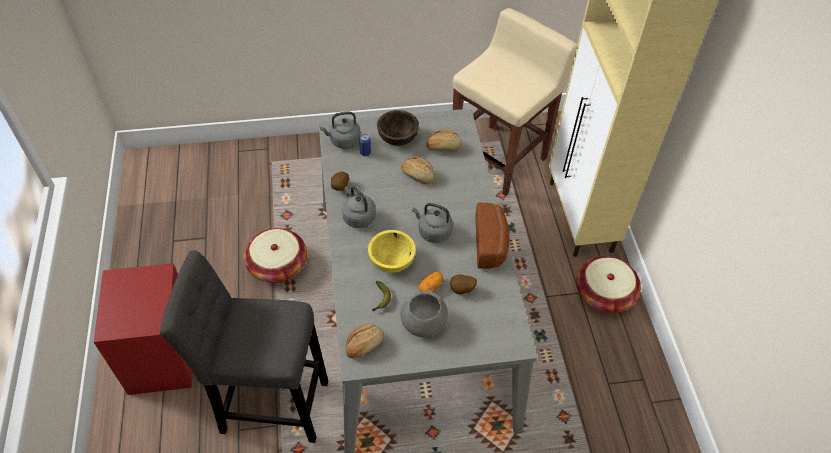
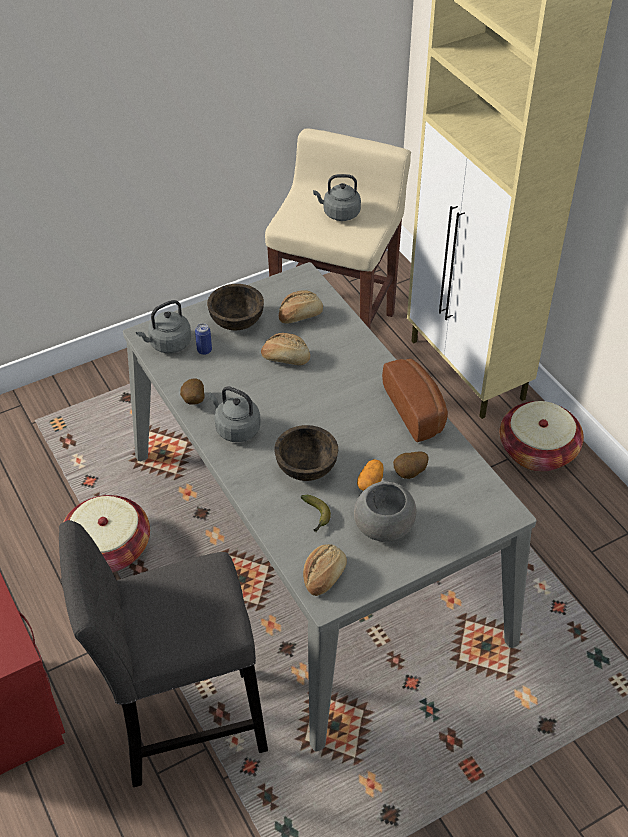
camera: 20 degrees left, 5 degrees down
(392, 261) = (307, 467): yellow bowl -> brown bowl
(433, 231) = (339, 417): grey kettle -> grey kettle (339, 213)

